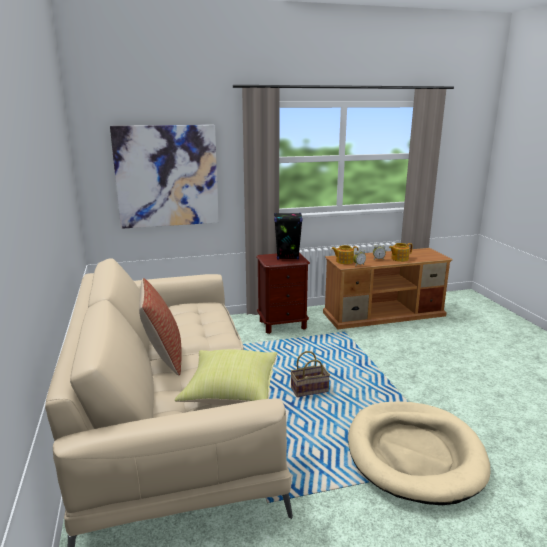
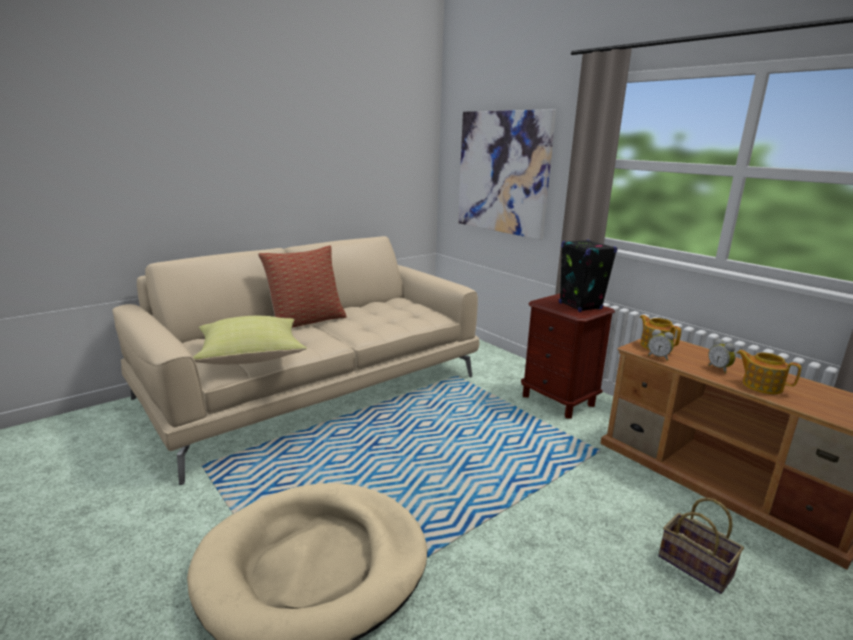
camera: 65 degrees right, 0 degrees up
(310, 389) = (416, 451): basket -> basket (697, 566)

